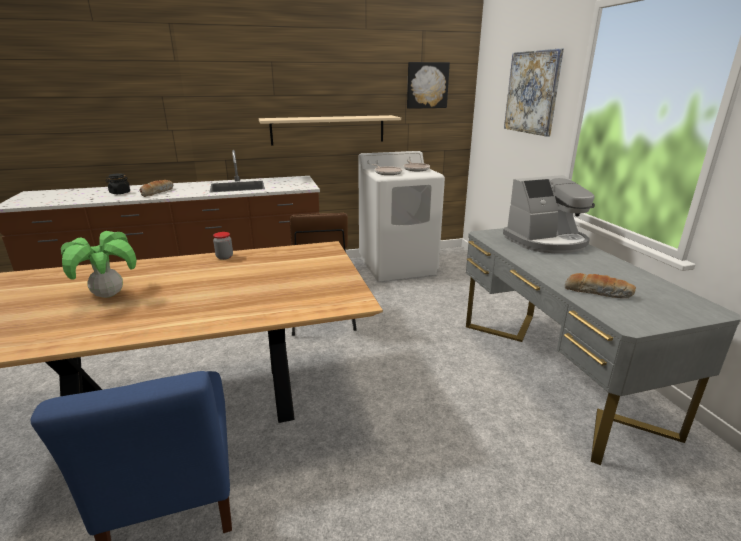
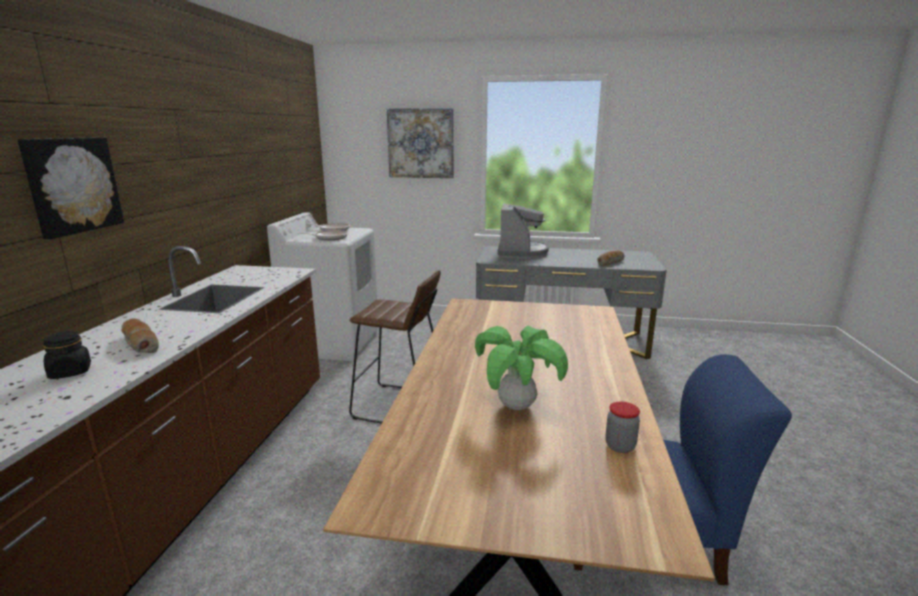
camera: 65 degrees left, 5 degrees down
(224, 257) = (447, 344): jar -> jar (620, 446)
(328, 130) = (237, 200): beige shelf -> none
(427, 85) = (296, 139): picture -> picture (72, 185)

